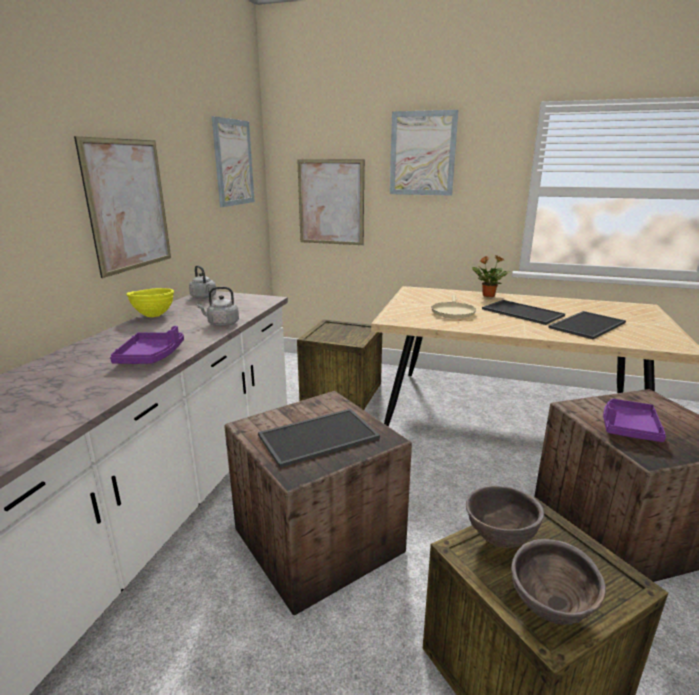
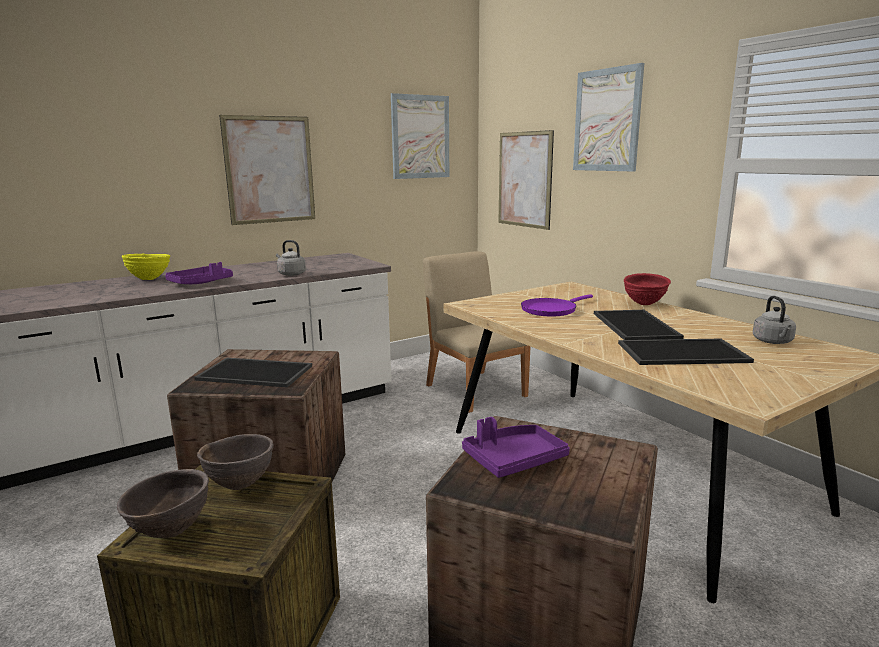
camera: 40 degrees right, 5 degrees down
(154, 316) = (270, 263): yellow bowl -> yellow bowl (149, 279)
(204, 297) = (333, 257): grey kettle -> grey kettle (773, 342)
(341, 392) = (475, 390): crate -> beige chair
(453, 312) = (551, 310): beige frying pan -> purple frying pan
(487, 295) = (644, 304): potted plant -> red bowl

